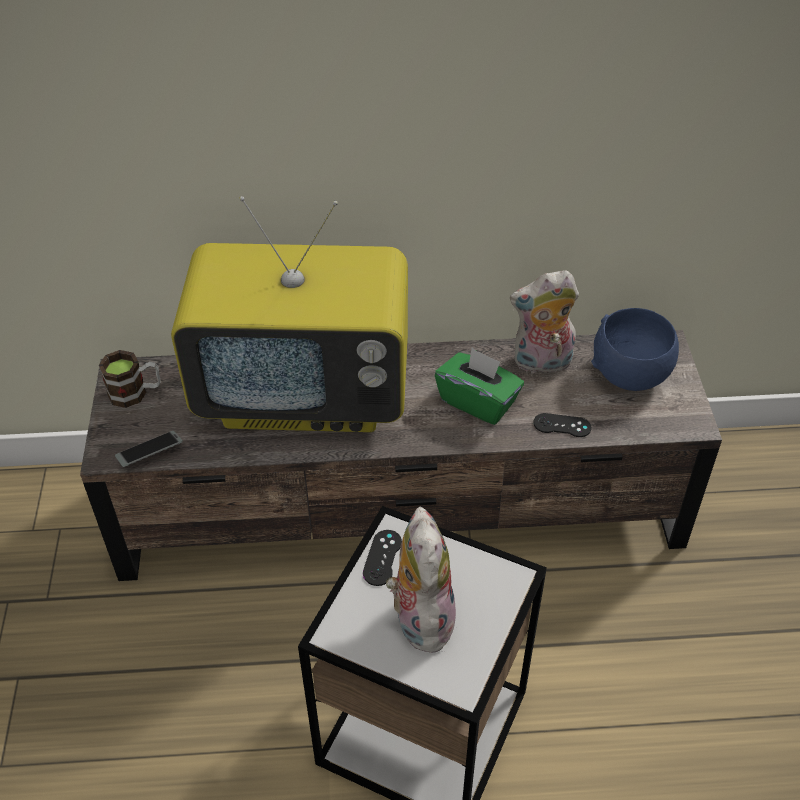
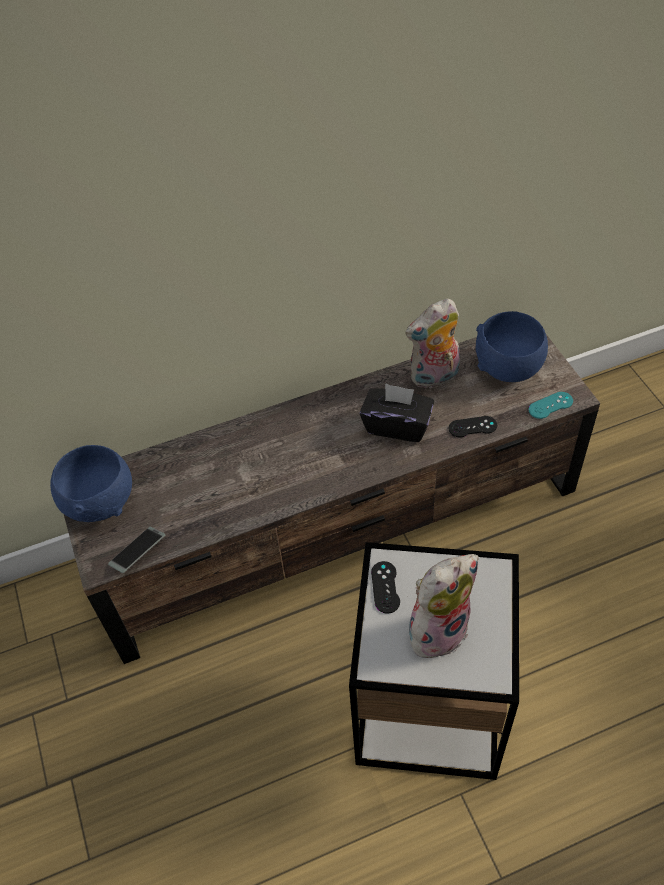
camera: 15 degrees left, 5 degrees up
(135, 393) = (100, 501): mug -> blue bowl
(306, 395) = (252, 460): television -> none
(420, 617) = (437, 628): plush toy -> plush toy turned 75 degrees clockwise
(478, 401) = (397, 425): green tissue box -> black tissue box
(662, 427) = (550, 405): none -> turquoise game controller

